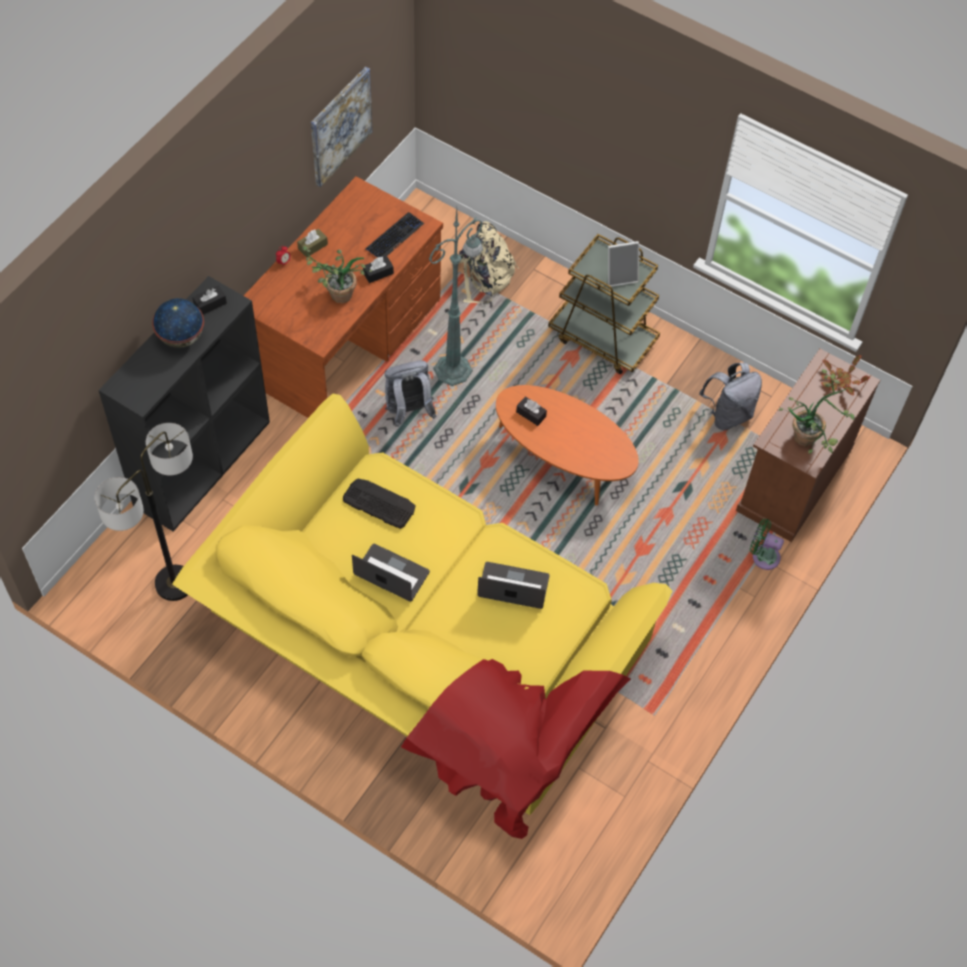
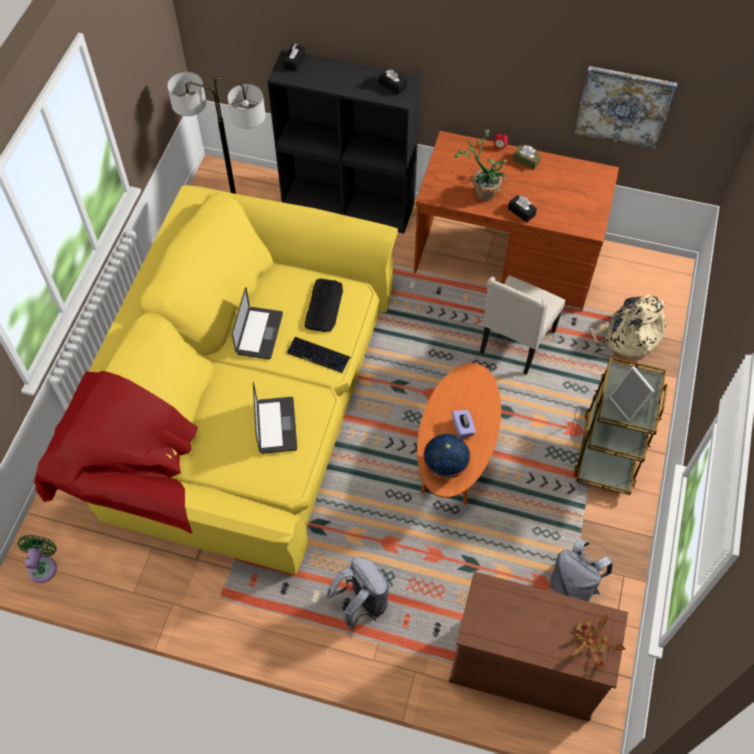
camera: 75 degrees right, 0 degrees up
(181, 337) = (351, 79): globe -> globe (445, 466)
(394, 237) = (567, 212): keyboard -> keyboard (318, 355)
(408, 412) = (456, 322): grey backpack -> grey backpack (362, 603)
(454, 369) = (515, 343): green floor lamp -> beige chair
(531, 414) = (465, 394): black tissue box -> black tissue box (294, 62)
(568, 429) = (463, 428): none -> purple tissue box
(763, 556) = (422, 657): green fan -> green fan (43, 566)
(810, 438) = (505, 627): potted plant -> none

